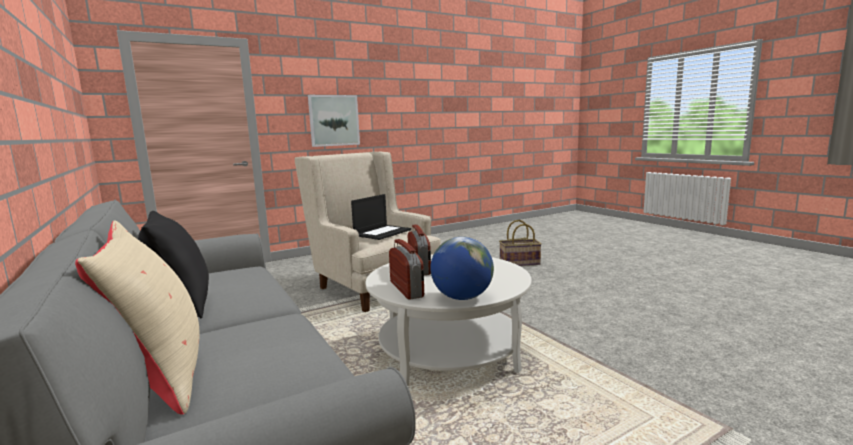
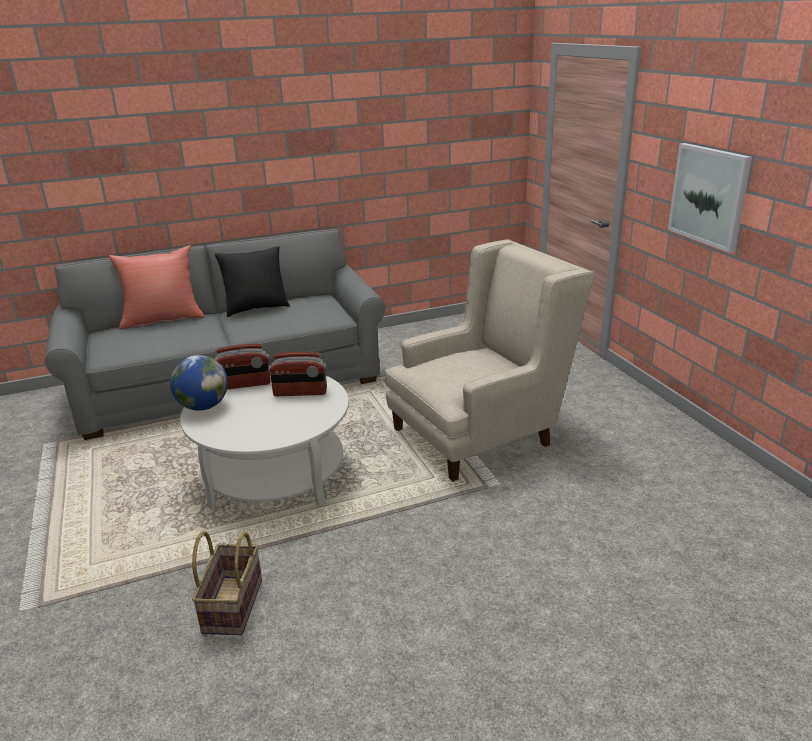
camera: 100 degrees right, 15 degrees up
(159, 375) = (162, 319): beige pillow -> red pillow
(382, 232) = (450, 370): laptop -> none
(519, 263) = (574, 595): basket -> basket (232, 605)

